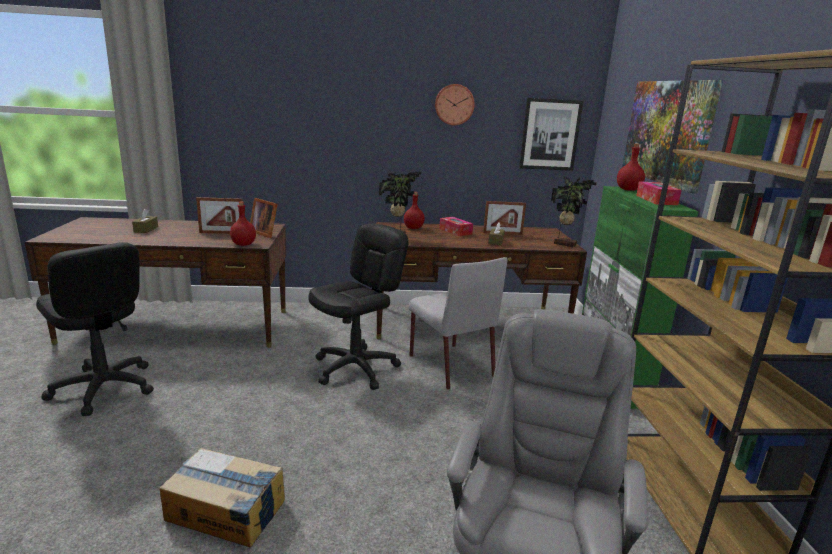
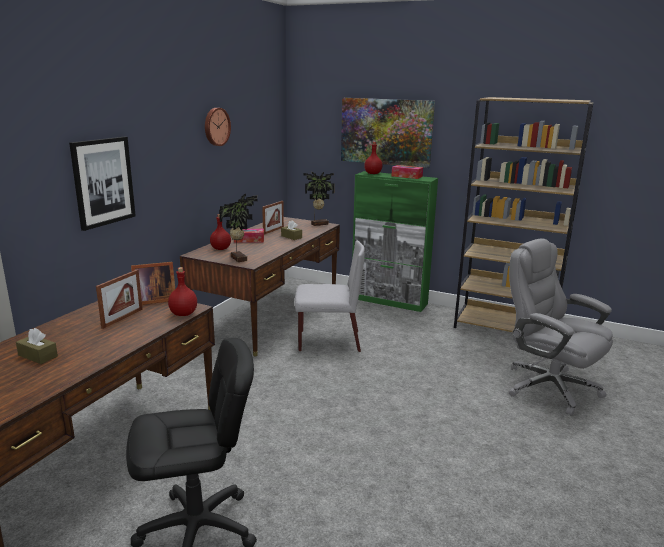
camera: 60 degrees left, 0 degrees up
(226, 511) = (449, 472): cardboard box -> none
(356, 368) = (297, 378): black office chair -> none
(550, 134) = (267, 141): picture -> picture (103, 182)

